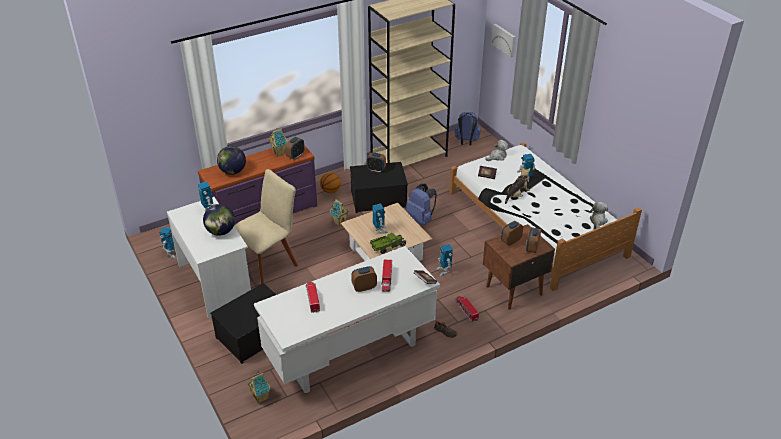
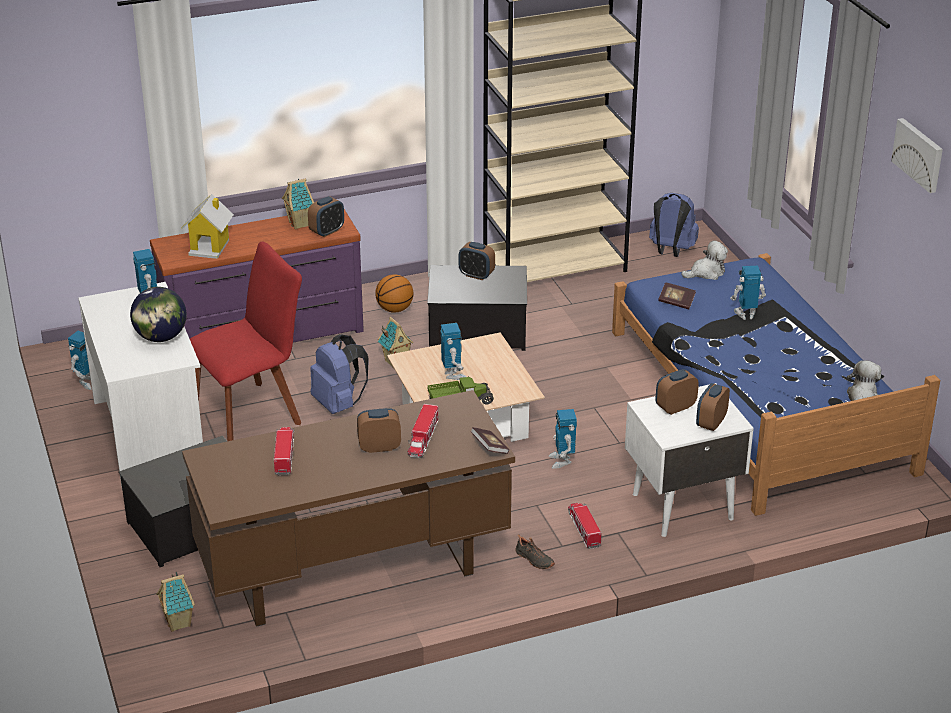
camera: 10 degrees right, 5 degrees down
(233, 171) = (210, 246): globe -> toy house
(268, 262) = (251, 413): beige chair -> red chair
(350, 354) = (353, 574): white desk -> brown desk
(420, 219) = (545, 372): blue backpack -> blue backpack (339, 404)
(504, 40) = (745, 59): picture -> picture (919, 154)
(513, 290) = (681, 506): brown nightstand -> white nightstand
(517, 195) = (721, 340): plush toy -> none
(535, 223) = (759, 400): white bed -> blue bed

